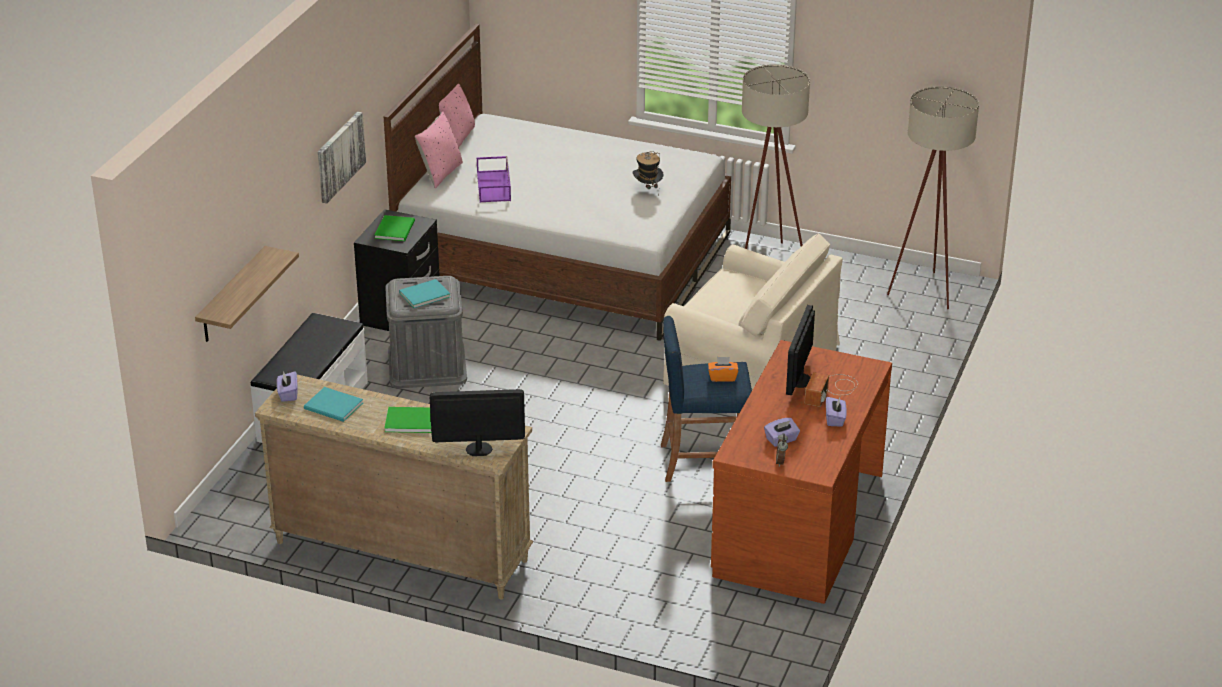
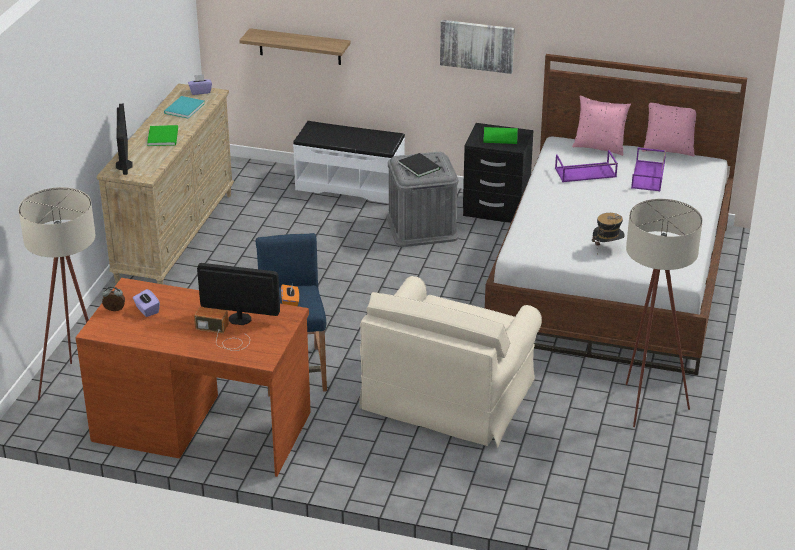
camera: 85 degrees right, 0 degrees up
(423, 295) = (419, 165): turquoise book -> black book
(510, 154) = (648, 176): none -> purple tray
(835, 419) = (177, 338): purple tissue box -> none
(926, 288) = (631, 513): beige floor lamp -> beige floor lamp (80, 387)

